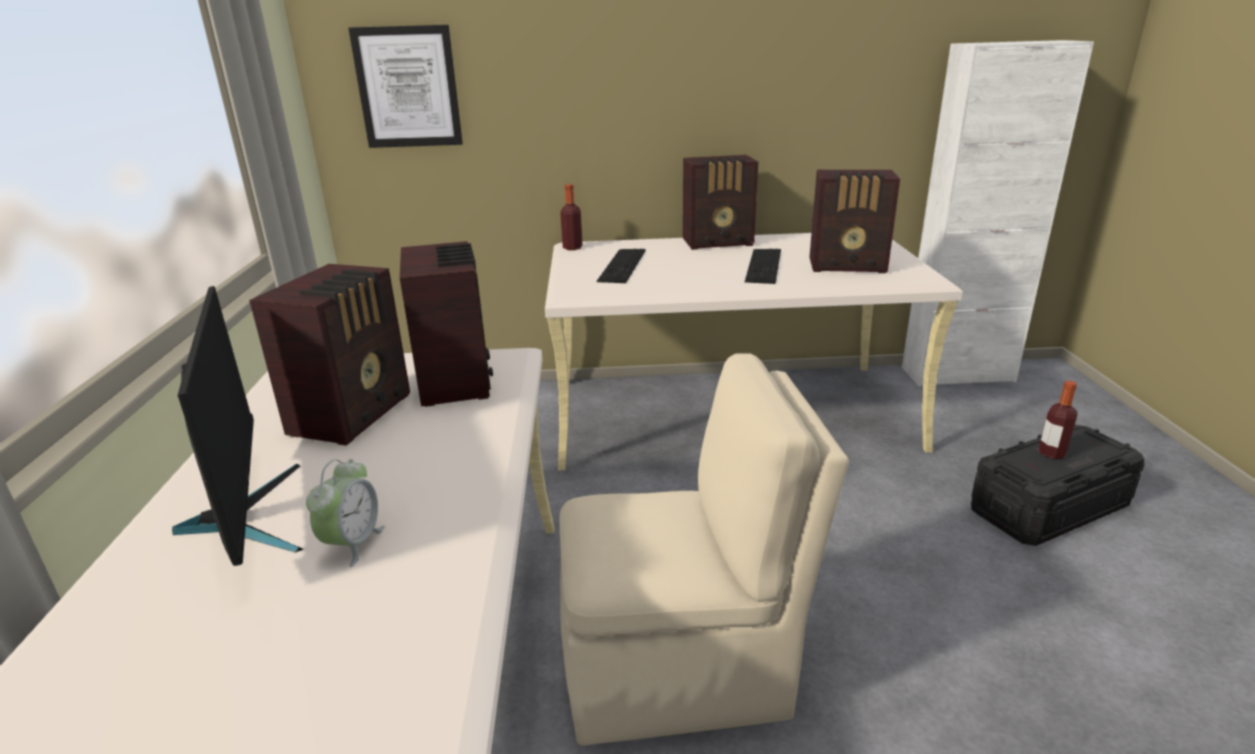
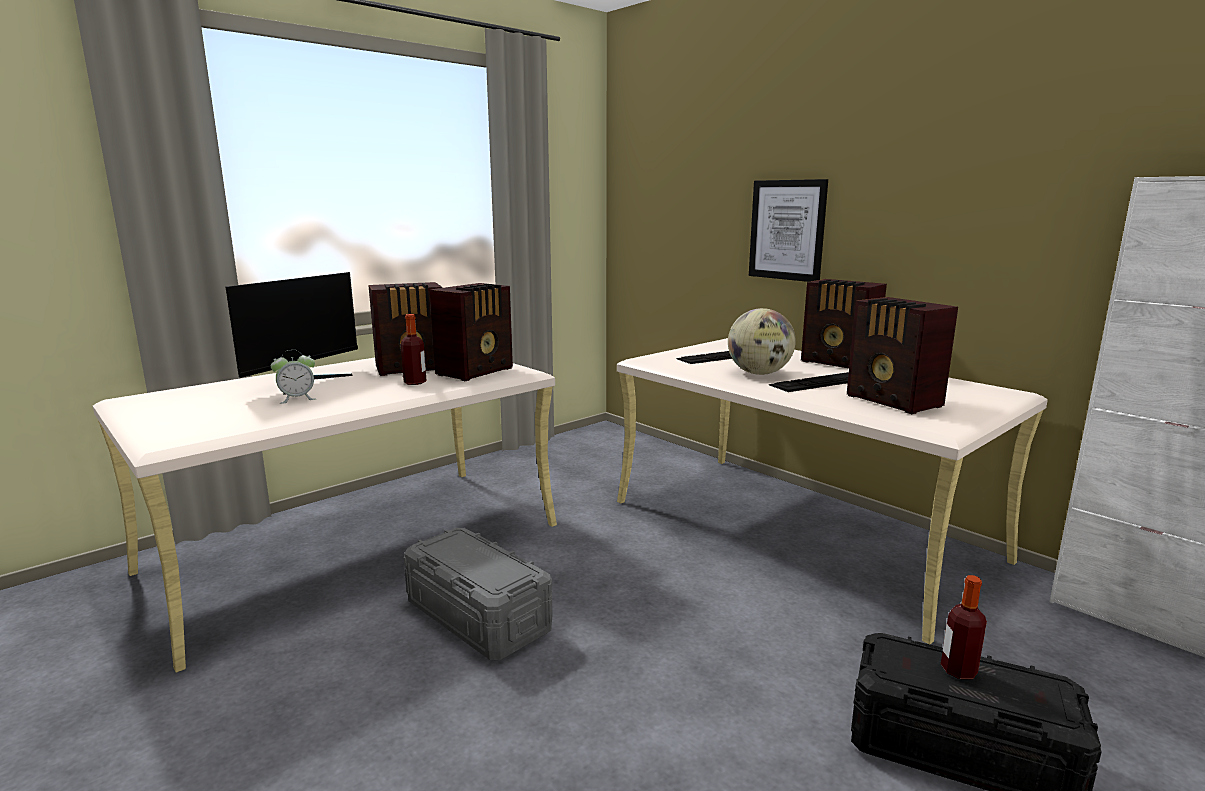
camera: 50 degrees right, 10 degrees down
(408, 87) = (656, 205): picture -> picture (787, 230)
(572, 248) = (724, 341): bottle -> bottle (415, 382)
(680, 668) = (478, 616): beige chair -> grey storage box
(704, 273) = (759, 373): none -> globe

